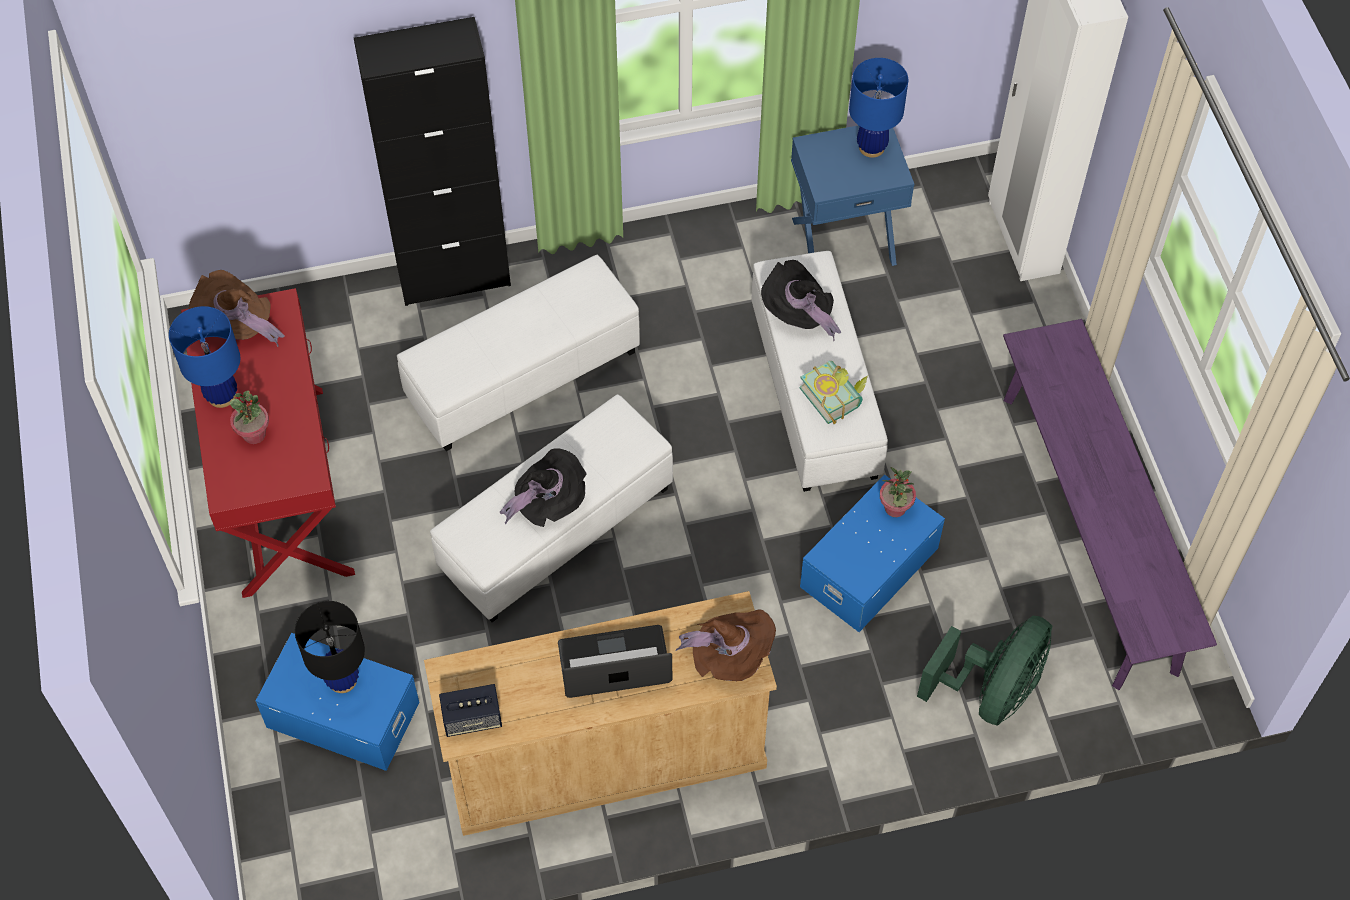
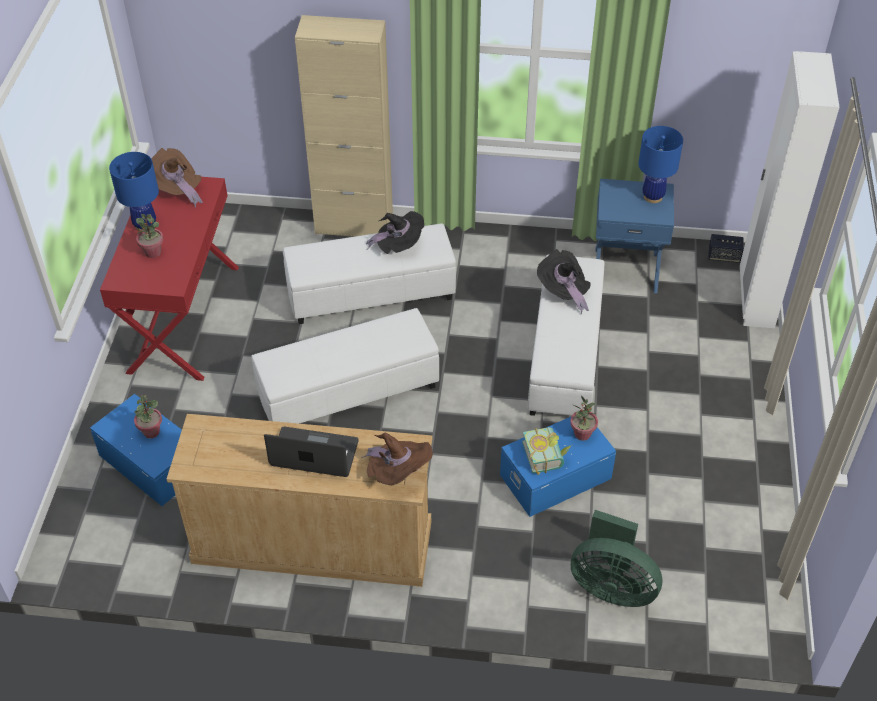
camera: 20 degrees right, 10 degrees down
(342, 680) = (151, 431): black table lamp -> potted plant
(454, 277) = (354, 225): black cabinet -> beige cabinet
(472, 718) = (199, 459): speaker -> speaker (724, 256)
(549, 502) = (338, 359): black hat -> black hat (399, 246)
(835, 396) = (567, 348): book -> book (547, 455)
(991, 691) = (611, 586): green fan -> green fan turned 60 degrees clockwise
(1088, 530) = (730, 499): purple bench -> none

